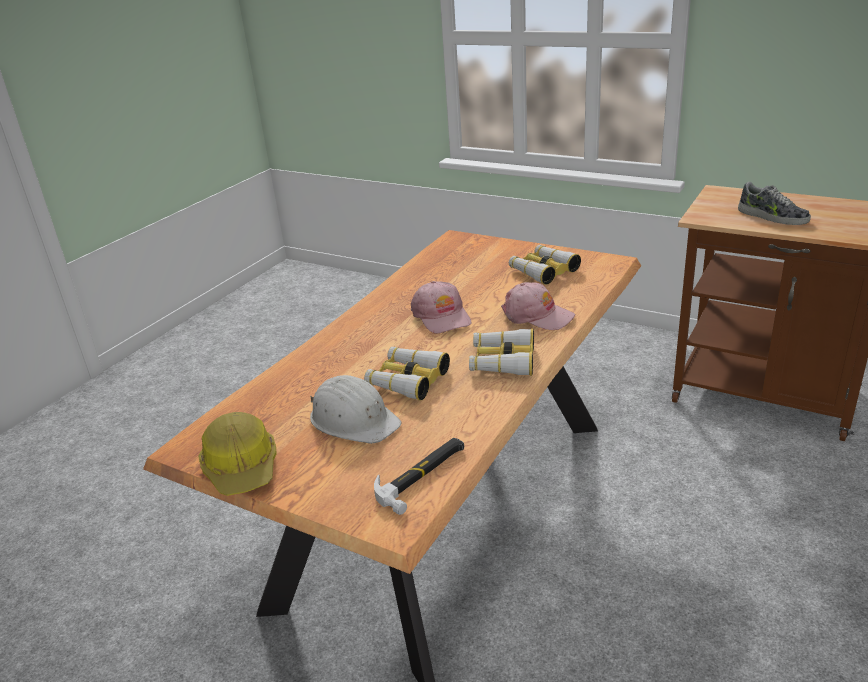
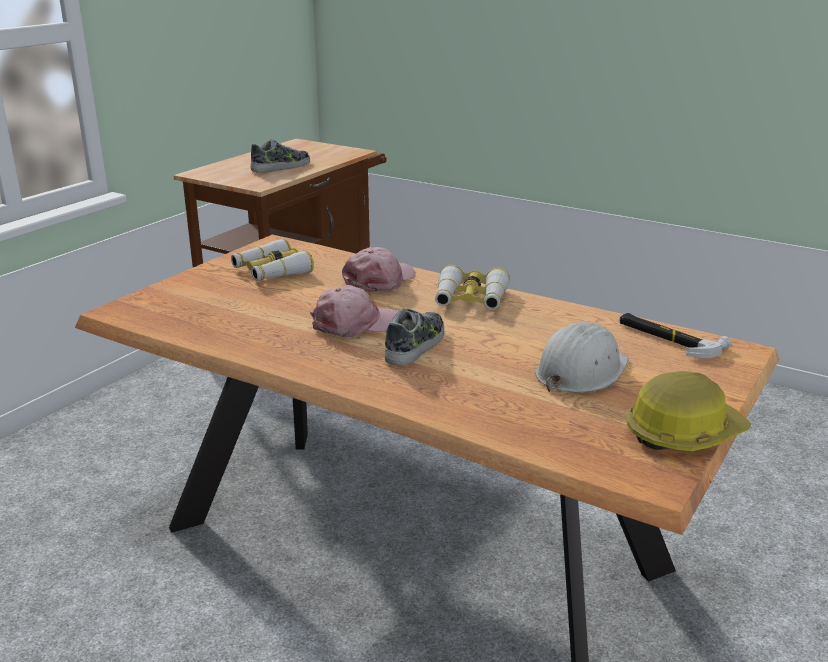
camera: 90 degrees left, 5 degrees down
(403, 343) = (416, 346): none -> shoe
(407, 380) = (501, 344): binoculars -> none

